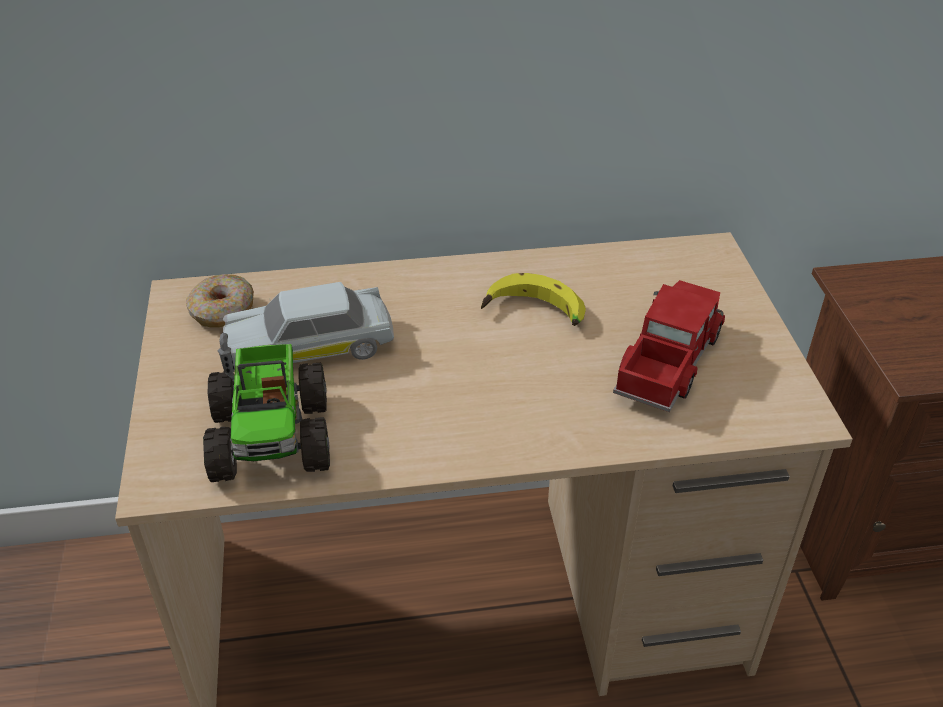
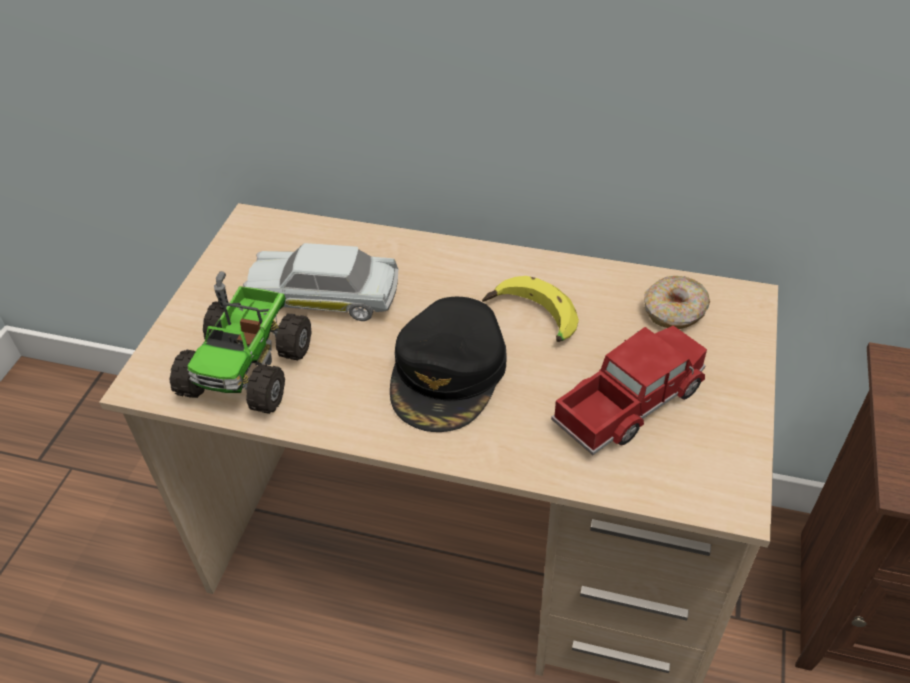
camera: 25 degrees right, 5 degrees up
(223, 311) = (275, 245): donut -> donut (674, 312)
(485, 382) = (449, 373): none -> black cap

